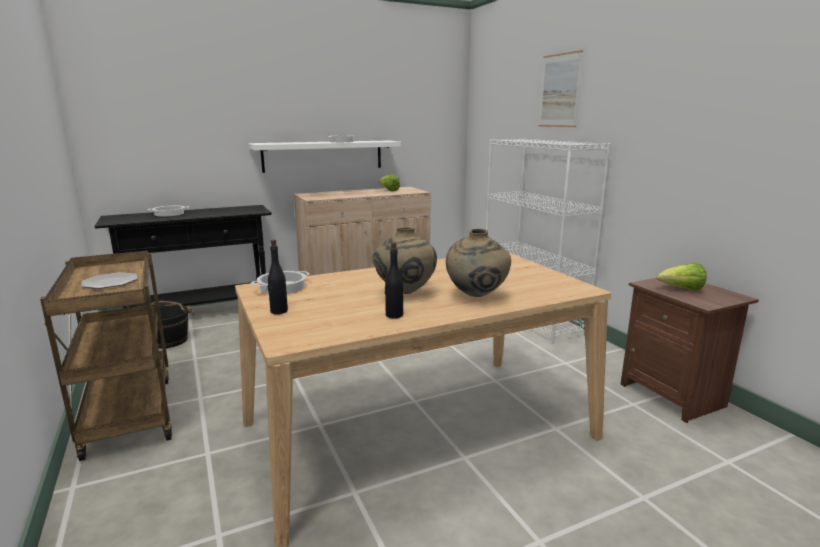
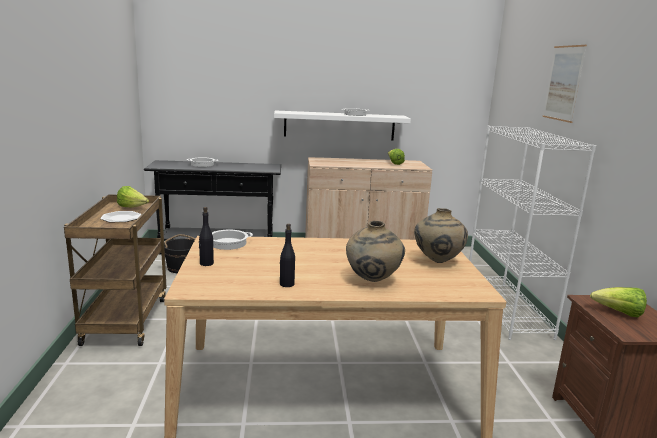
camera: 20 degrees right, 0 degrees up
(115, 269) = (132, 208): none -> lettuce
(405, 293) = (316, 266): beige vase -> beige vase (437, 262)

